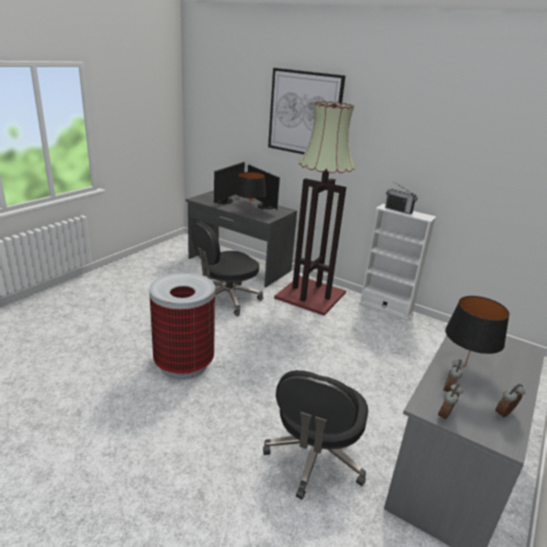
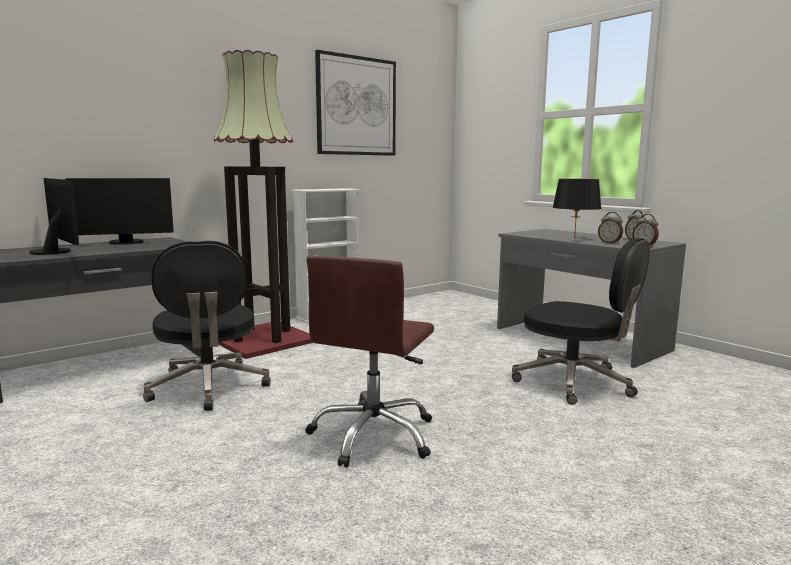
camera: 70 degrees left, 15 degrees down
(183, 364) = (374, 436): trash can -> brown office chair
(249, 213) = (140, 247): black table lamp -> none
(304, 113) = (153, 83): picture -> picture (356, 106)
(398, 210) = (320, 189): radio -> none

